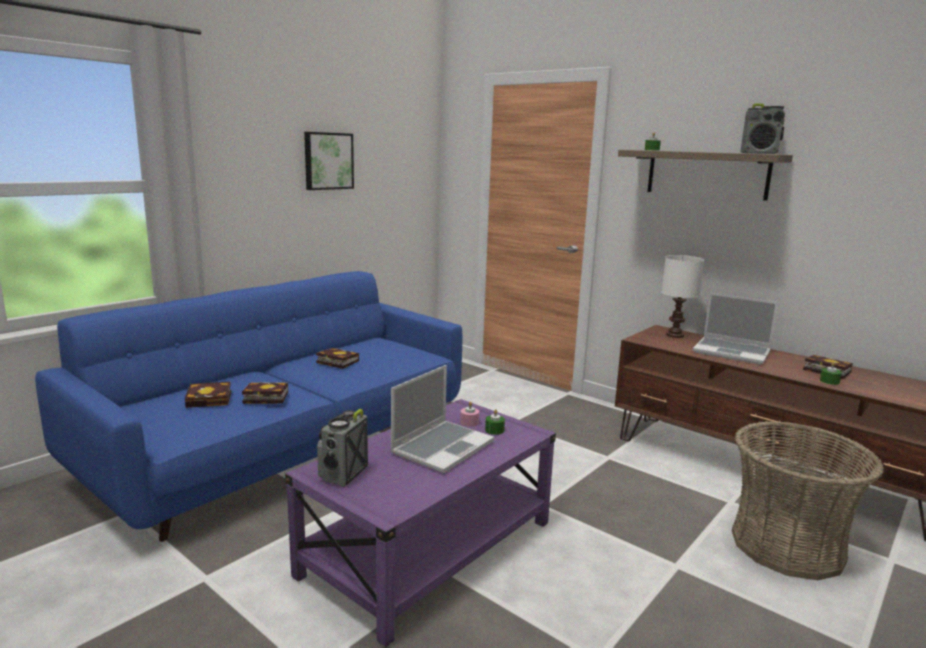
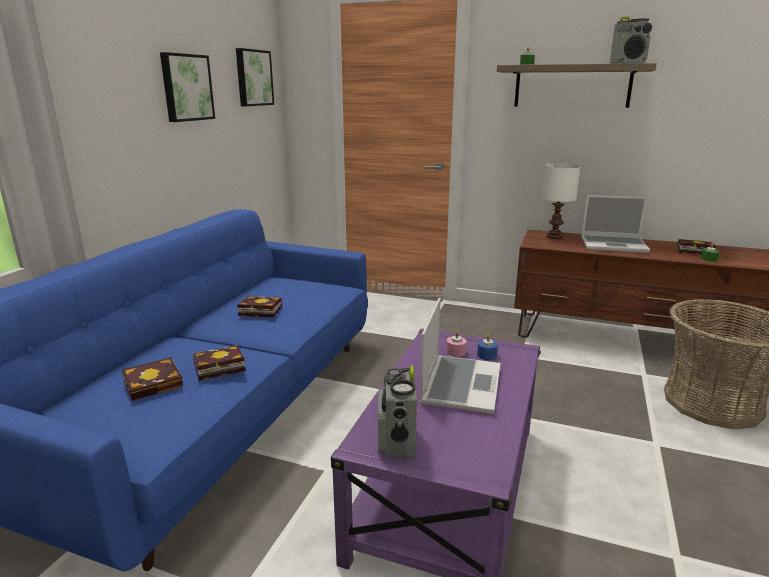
camera: 20 degrees left, 5 degrees up
(405, 152) = (253, 78): none -> picture
(494, 430) = (487, 355): green candle -> blue candle

